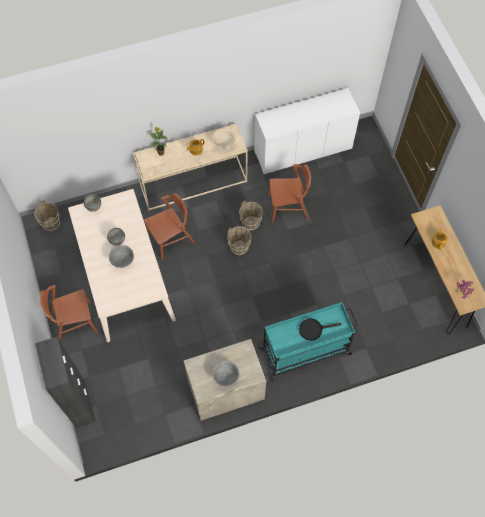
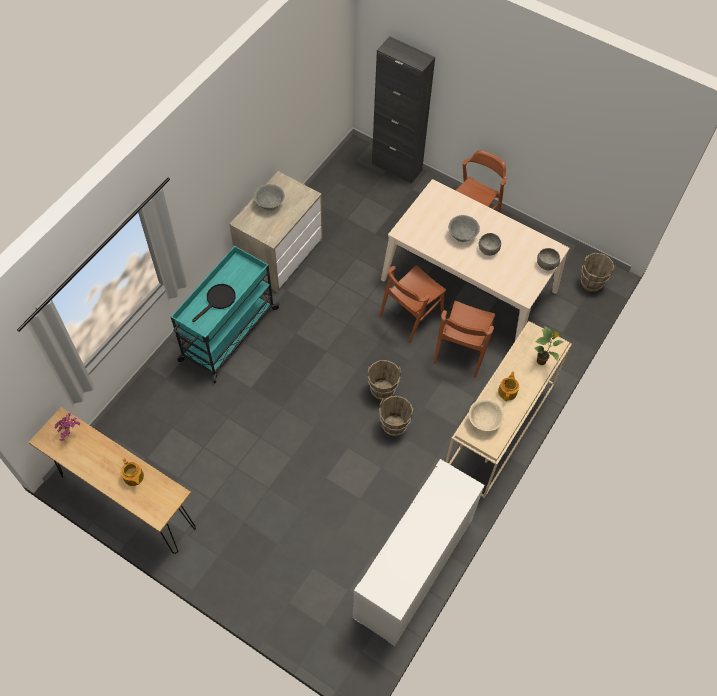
camera: 140 degrees right, 5 degrees down
(288, 207) = (368, 476): brown chair -> brown chair (410, 315)

